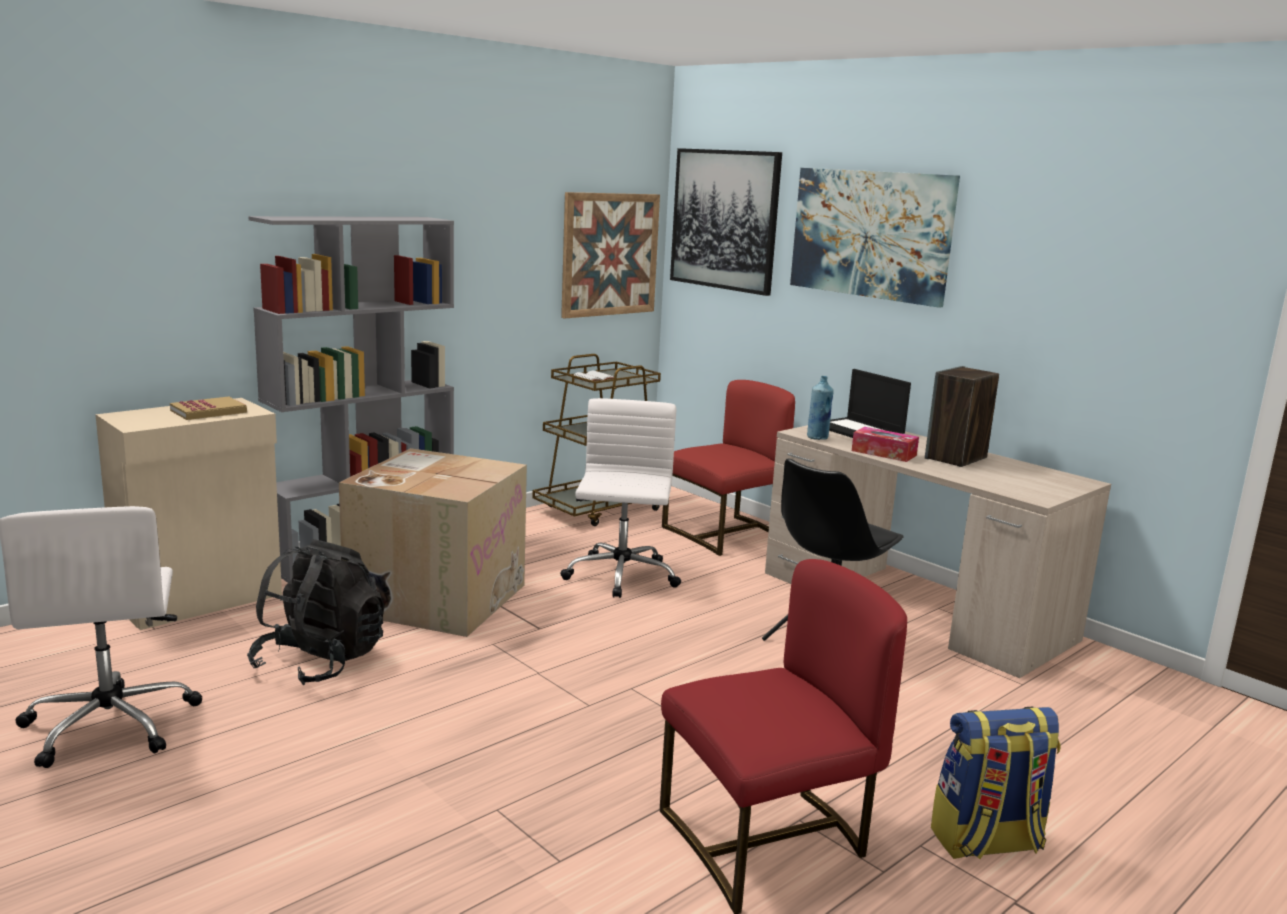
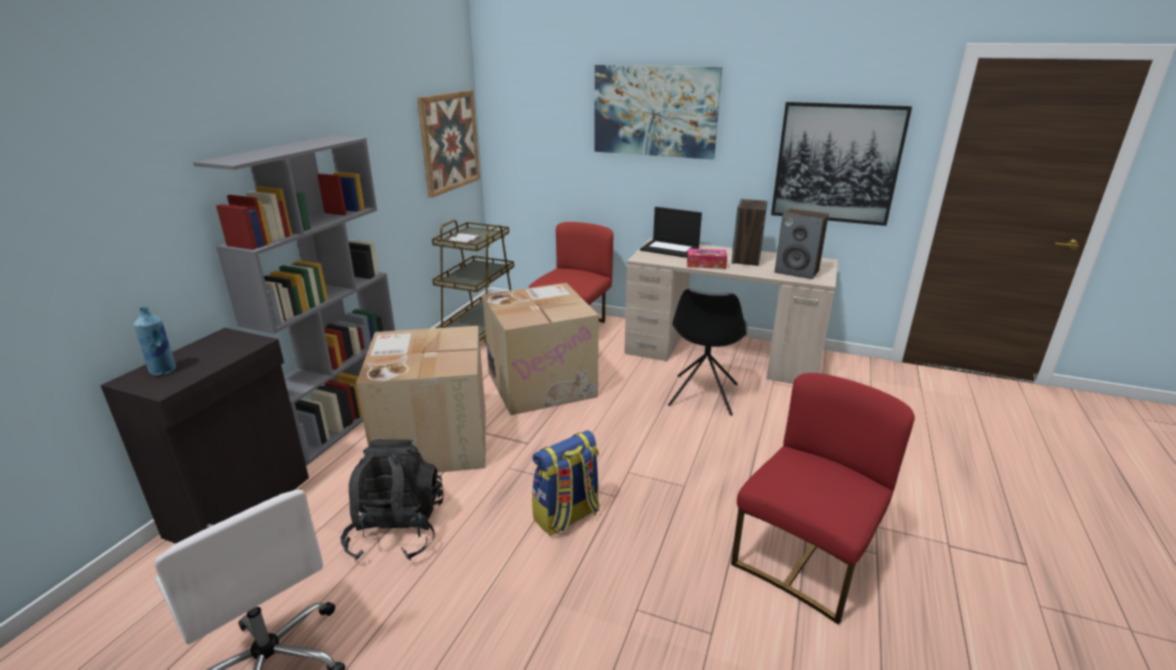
camera: 25 degrees left, 10 degrees up
(201, 600) = (242, 506): beige cabinet -> black cabinet
(208, 411) = (214, 352): book -> none
(620, 577) = (542, 383): white office chair -> cardboard box
(725, 220) = (531, 106): picture -> picture (836, 163)
(817, 438) = (656, 260): blue bottle -> blue bottle (164, 371)
(986, 843) = (902, 510): backpack -> backpack (567, 516)
(1014, 483) = (797, 272): none -> speaker

